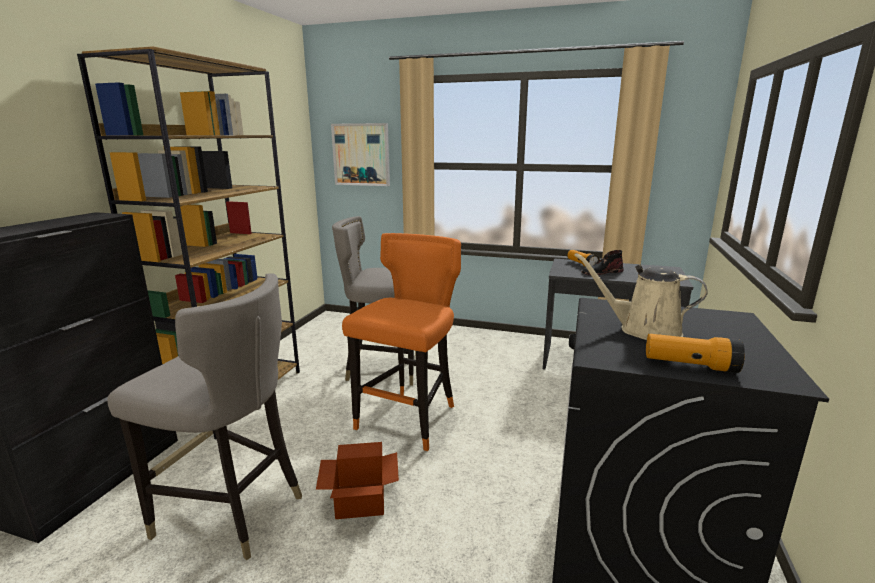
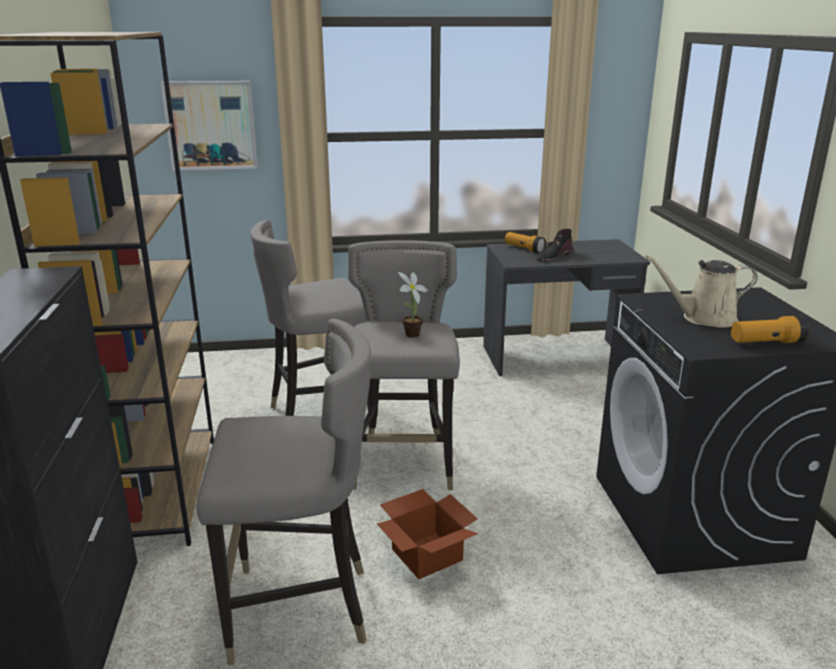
camera: 25 degrees left, 5 degrees up
(406, 310) = (410, 335): none -> potted plant
(409, 418) = (403, 462): orange stool -> grey stool

